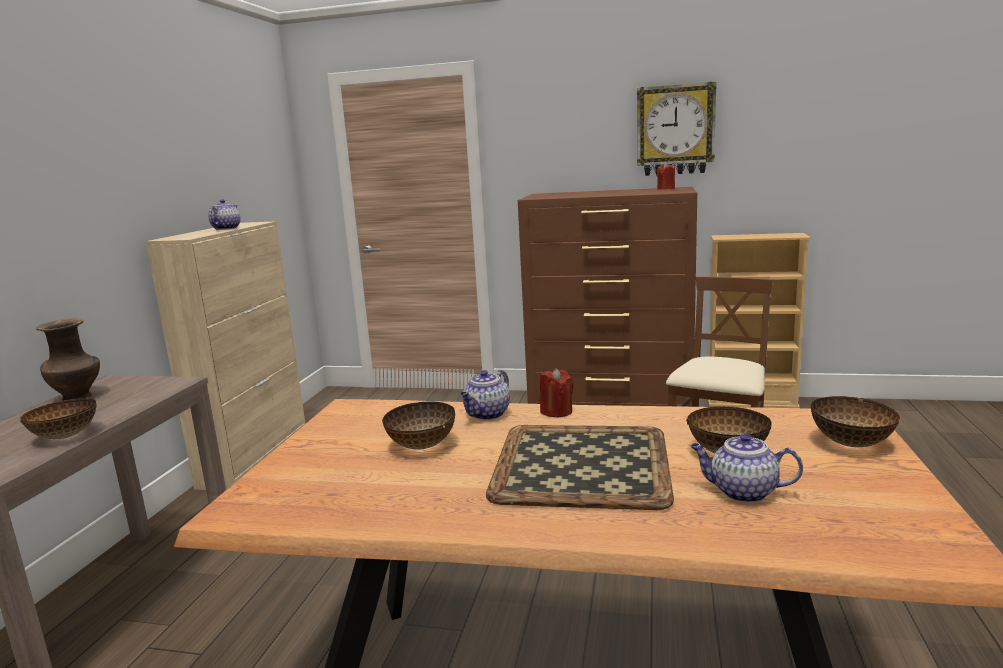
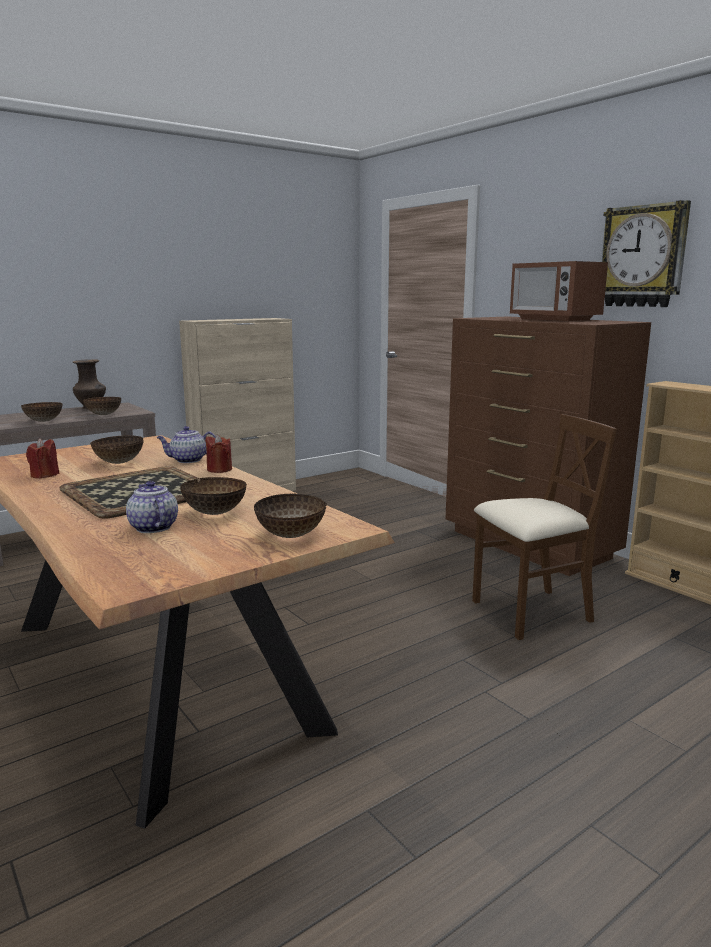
camera: 40 degrees right, 0 degrees up
(138, 399) = (104, 414): none -> bowl
(226, 228) = (243, 319): teapot -> none
(610, 192) = (554, 319): none -> microwave
(666, 189) = (610, 321): red candle -> red candle (44, 475)

